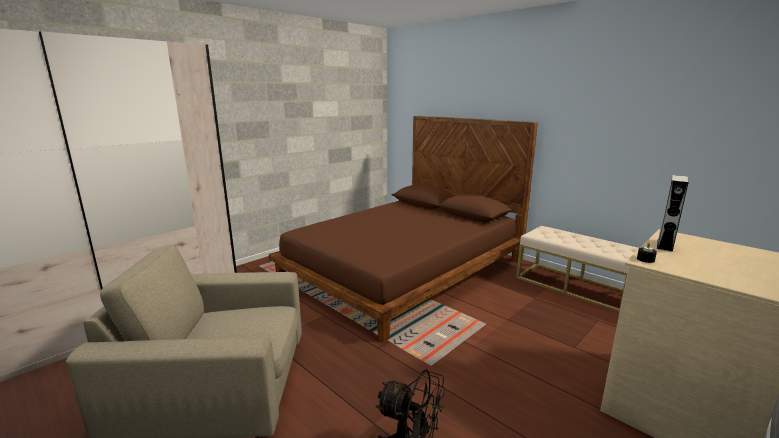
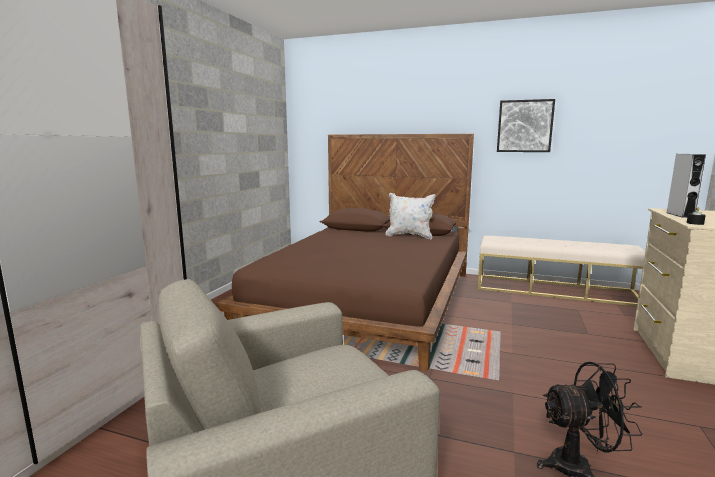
camera: 25 degrees left, 5 degrees down
(456, 218) = (409, 236): none -> white pillow
(591, 116) = (524, 126): none -> picture

